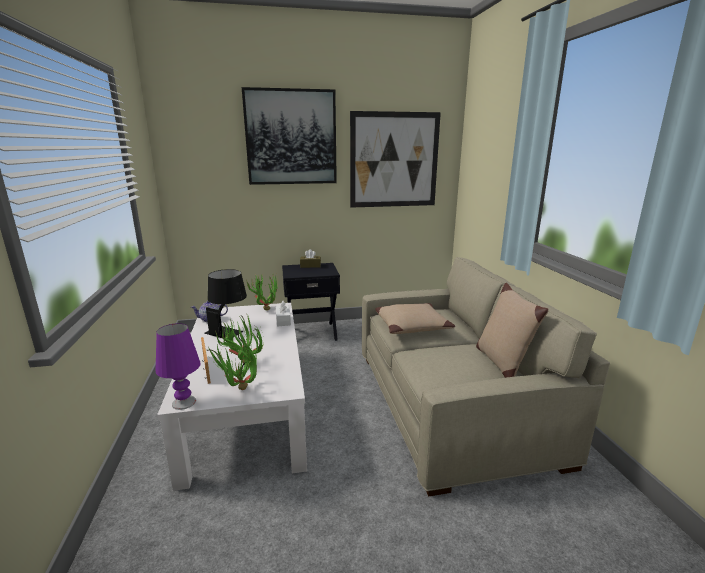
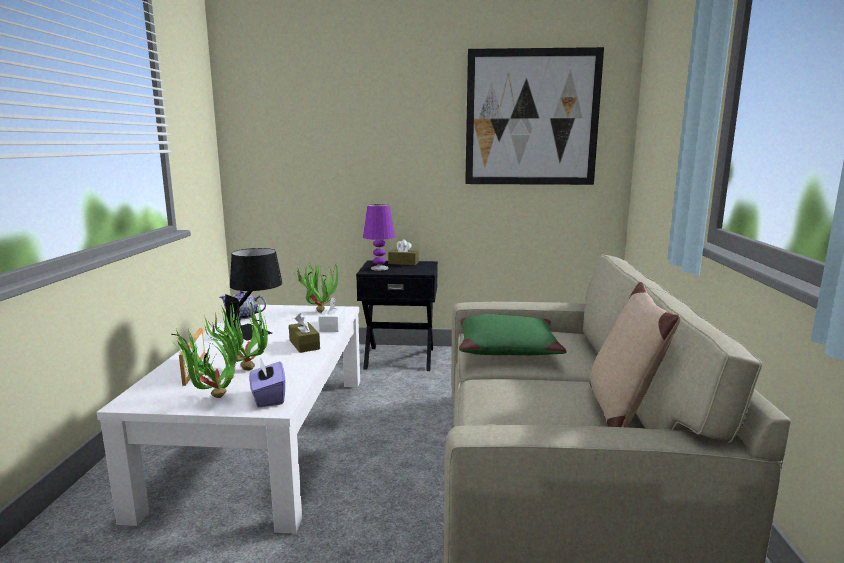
camera: 15 degrees right, 5 degrees down
(184, 402) = (137, 403): purple table lamp -> purple table lamp (379, 268)
(274, 338) = (304, 344): none -> brown tissue box
(279, 384) = (268, 397): none -> purple tissue box
(291, 137) = (386, 87): picture -> none
(412, 326) = (507, 348): beige pillow -> green pillow

